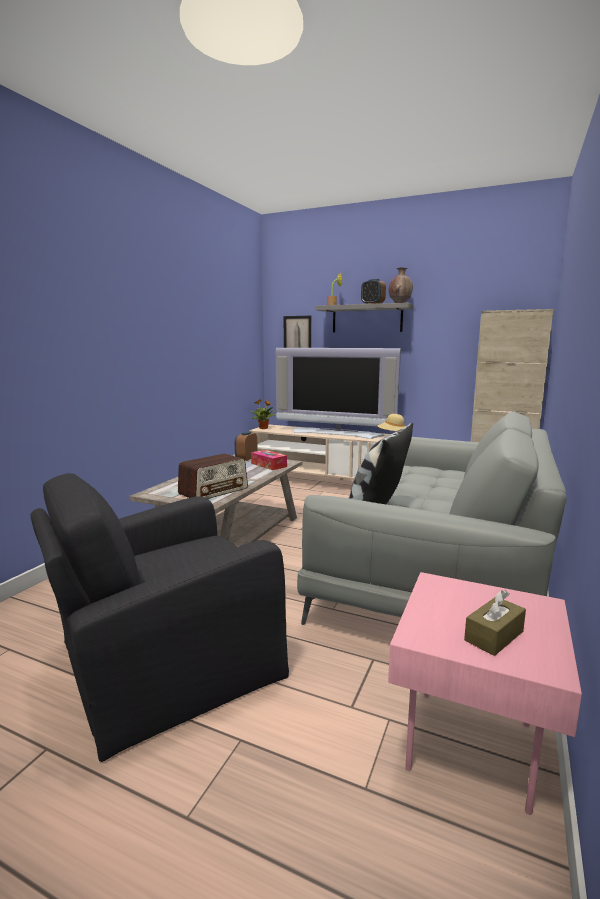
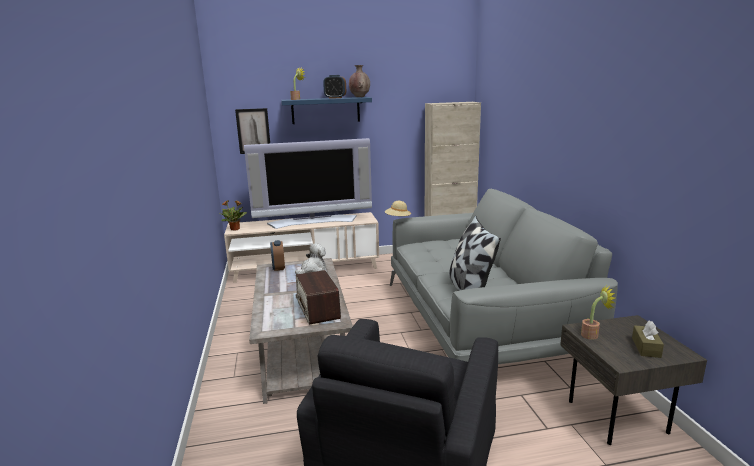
camera: 35 degrees left, 5 degrees up
(214, 491) = (318, 309): radio -> radio turned 150 degrees clockwise
(269, 465) = (312, 269): tissue box -> plush toy
(367, 319) = (325, 110): grey shelf -> blue shelf
(439, 594) = (592, 335): none -> potted plant
(474, 749) = (620, 417): pink side table -> grey side table

